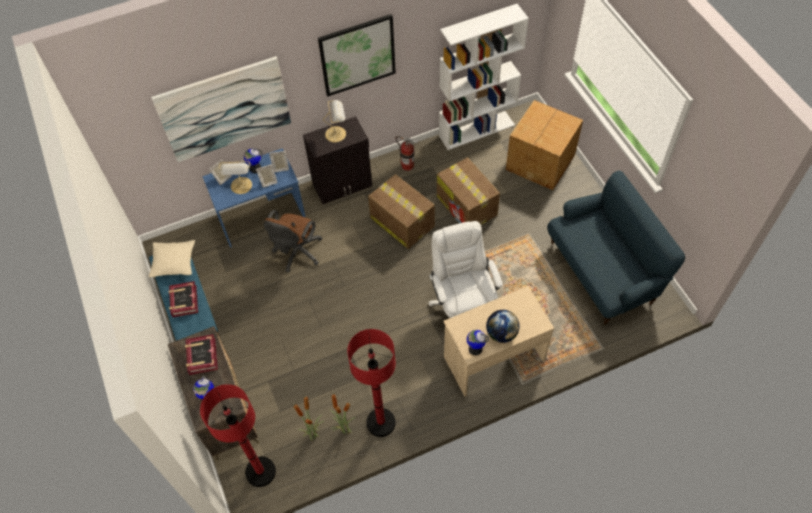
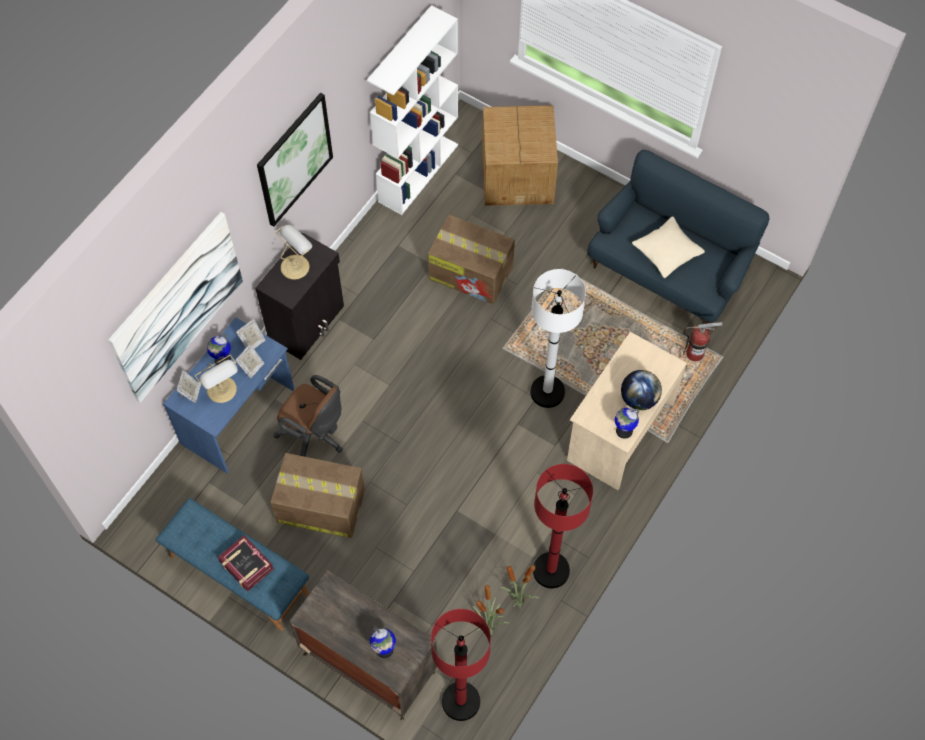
camera: 35 degrees left, 5 degrees up
(174, 262) = (195, 527): beige pillow -> beige pillow (667, 252)
(202, 356) = (341, 610): book -> none
(297, 253) = (315, 436): brown office chair -> brown office chair turned 45 degrees counterclockwise
(401, 222) = (410, 331): cardboard box -> cardboard box (319, 505)
(407, 165) = (368, 258): fire extinguisher -> fire extinguisher (694, 354)
(462, 306) = (547, 392): white office chair -> white floor lamp

